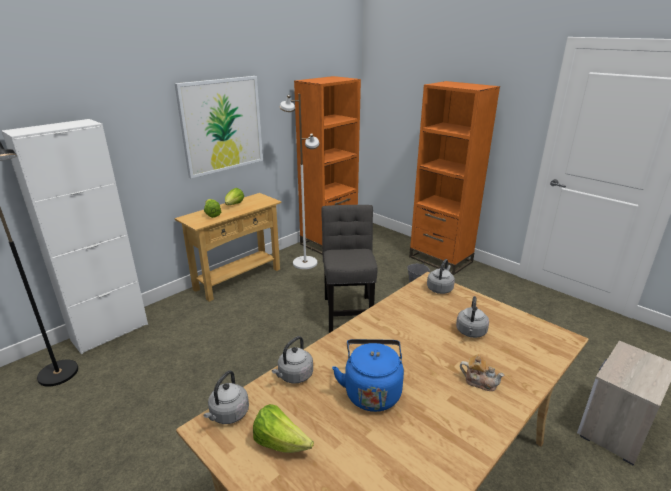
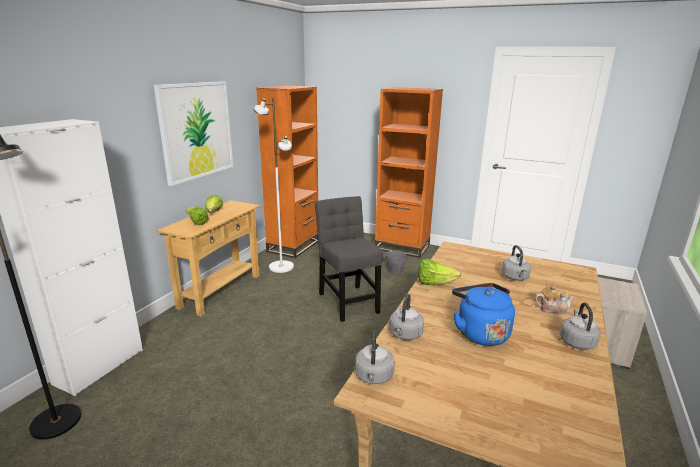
camera: 20 degrees left, 5 degrees down
(280, 443) = (441, 387): lettuce -> lettuce (434, 283)
(440, 288) = (464, 251): grey kettle -> grey kettle (576, 341)

